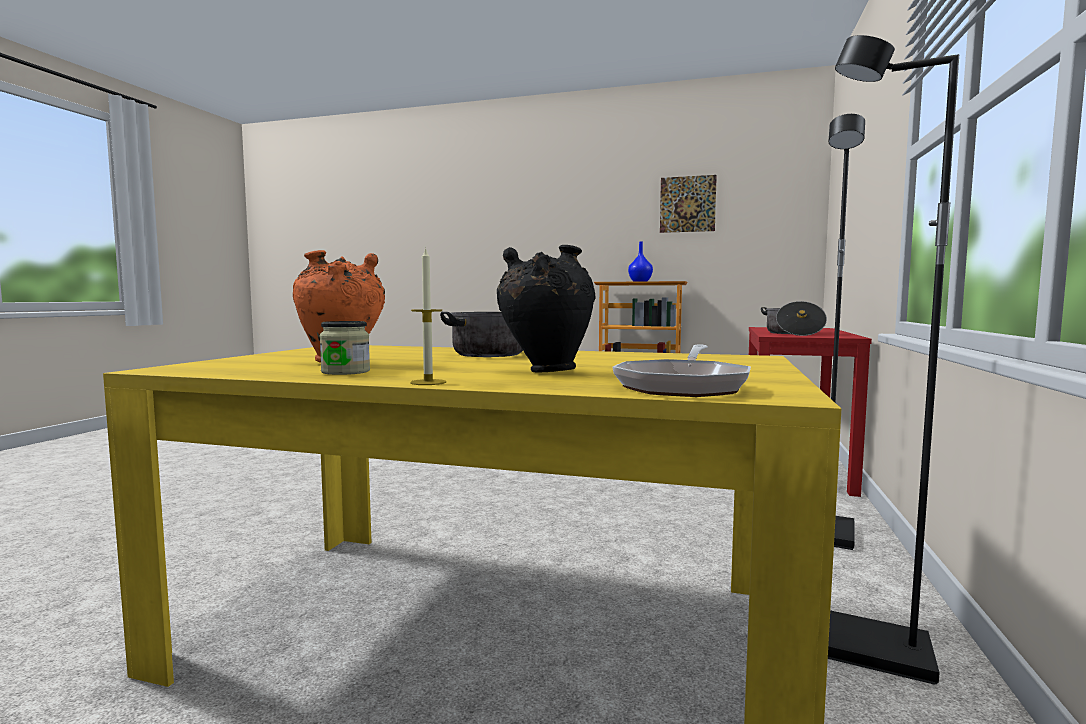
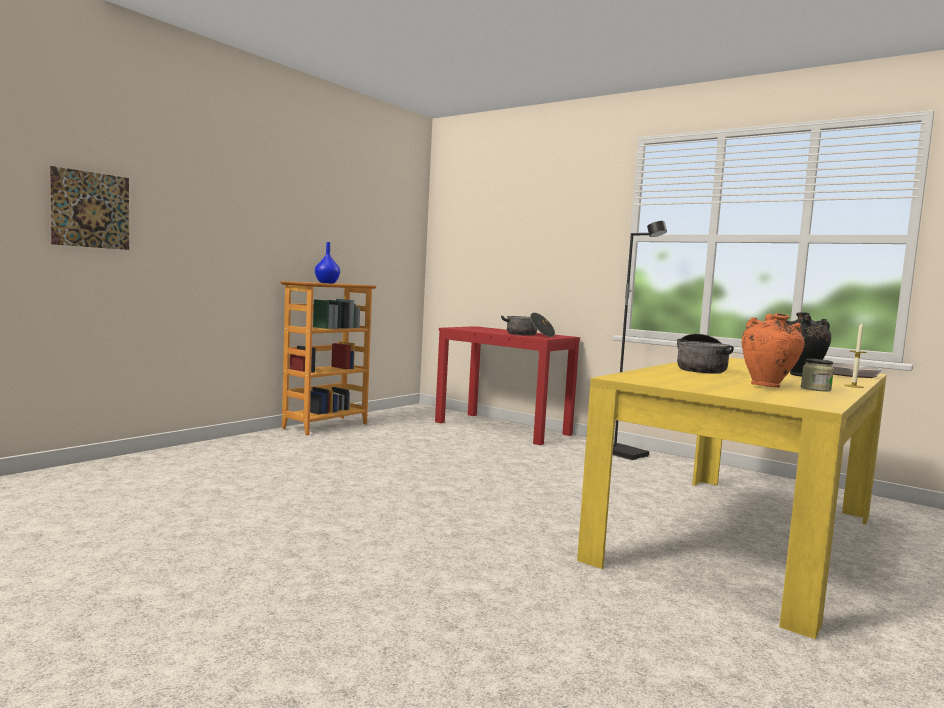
camera: 70 degrees left, 0 degrees up
(687, 204) = (348, 208): picture -> picture (91, 210)
(873, 652) = (751, 481): black floor lamp -> none

